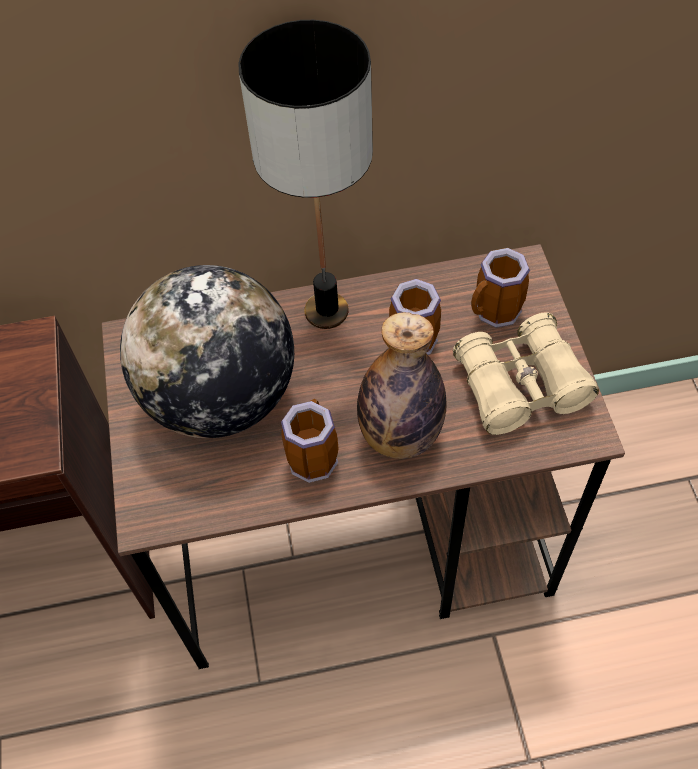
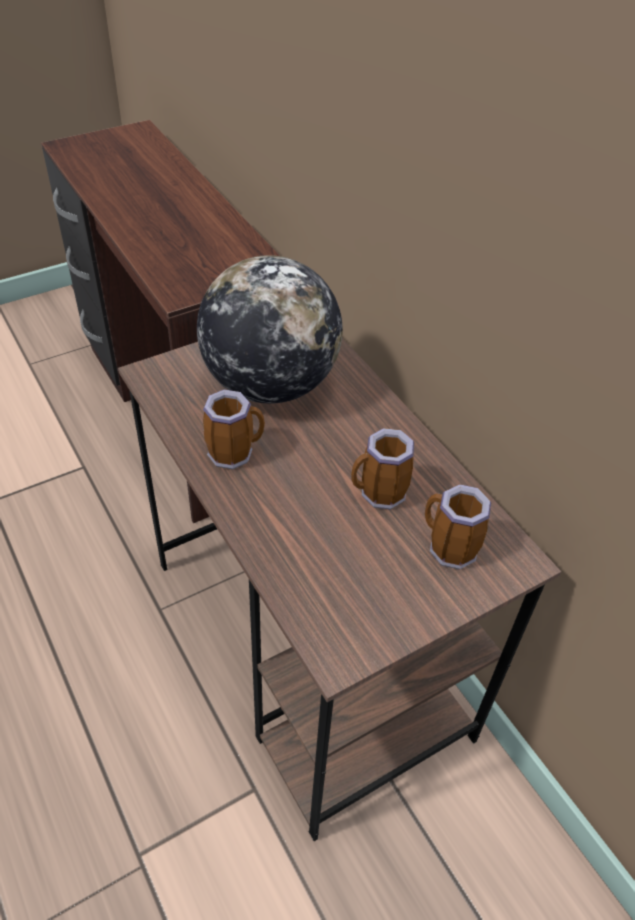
camera: 65 degrees right, 10 degrees down
(327, 312) = (385, 426): table lamp -> none
(400, 435) = (277, 506): bottle -> none
(520, 386) = (370, 587): beige binoculars -> none

